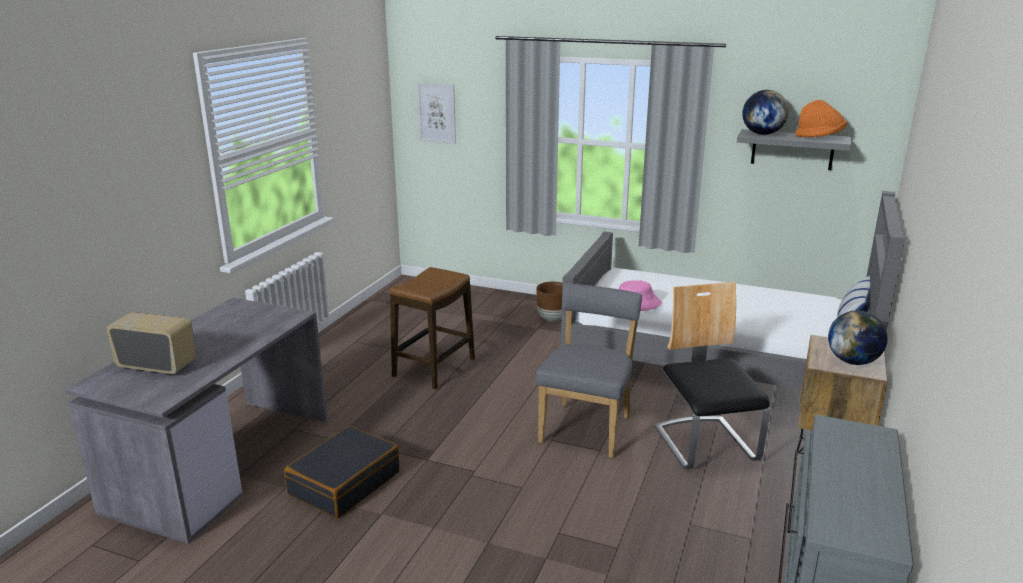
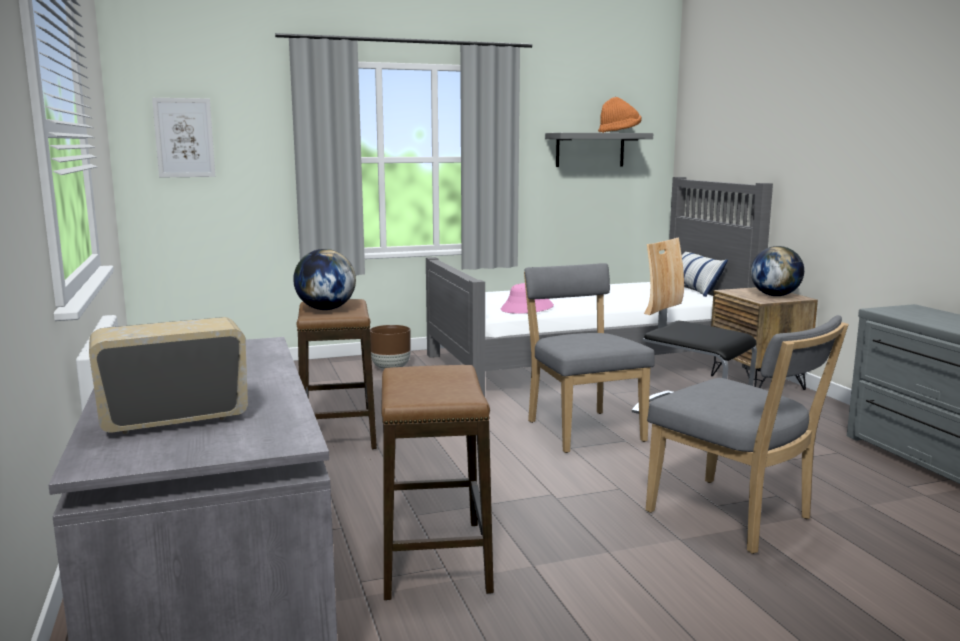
camera: 40 degrees left, 10 degrees down
(344, 483) = (435, 559): black suitcase -> stool
(551, 547) = (735, 518): none -> grey chair
(762, 134) = (573, 132): globe -> globe (325, 309)

